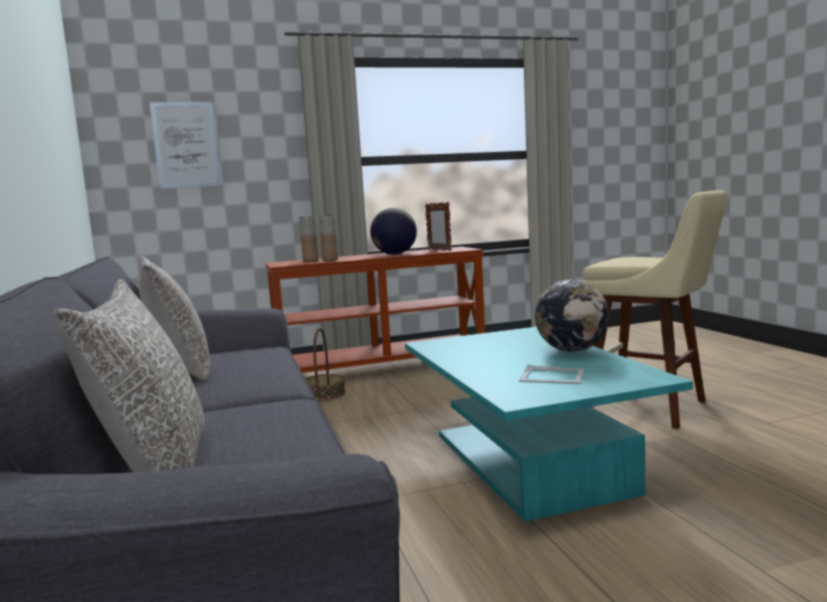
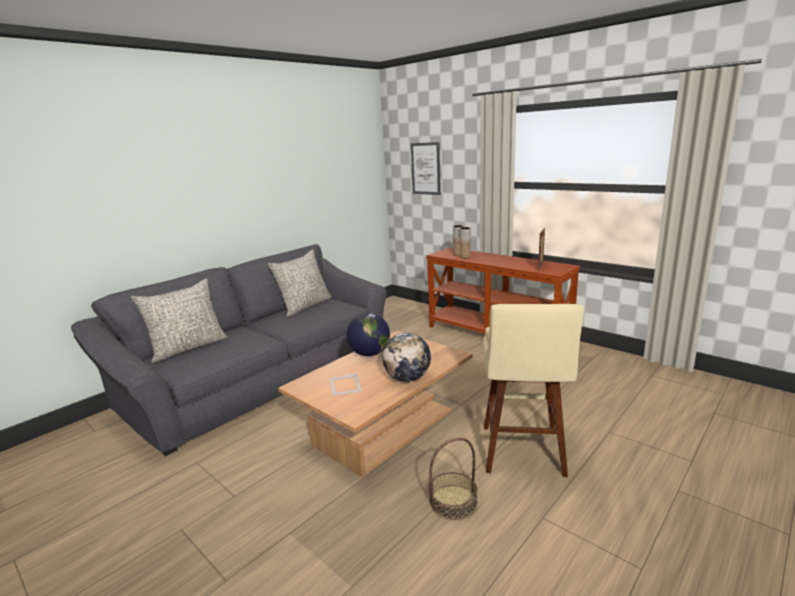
camera: 60 degrees right, 10 degrees up
(323, 394) = (434, 338): basket -> basket (453, 501)
(394, 254) = (507, 262): globe -> globe (370, 353)
(528, 461) = (384, 427): turquoise coffee table -> brown coffee table

